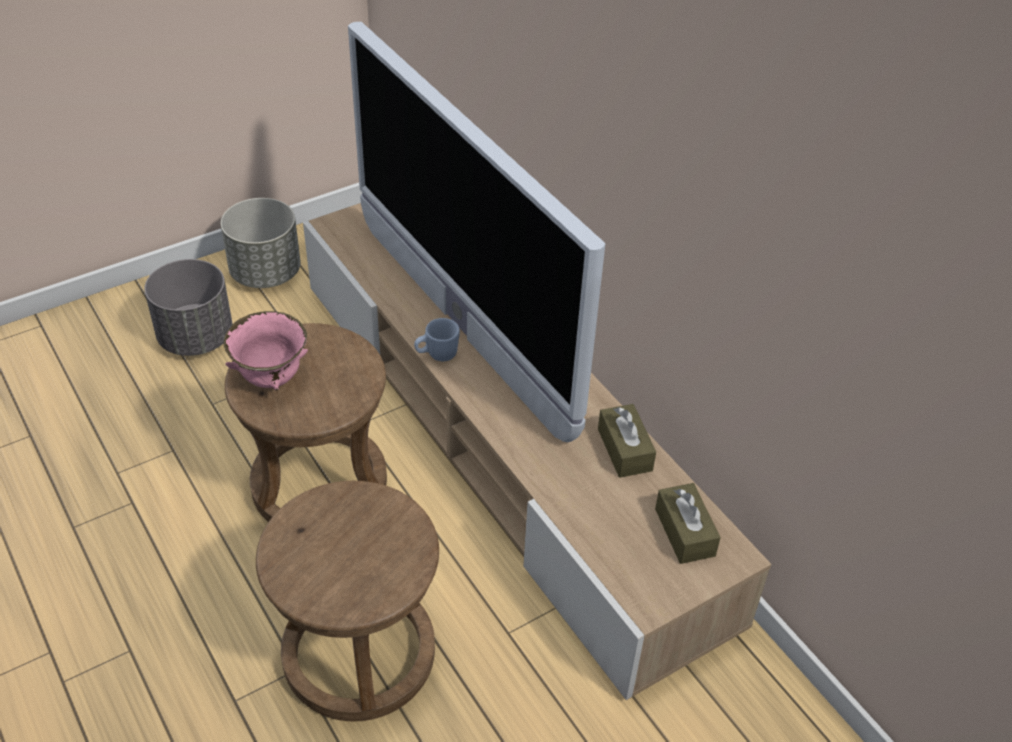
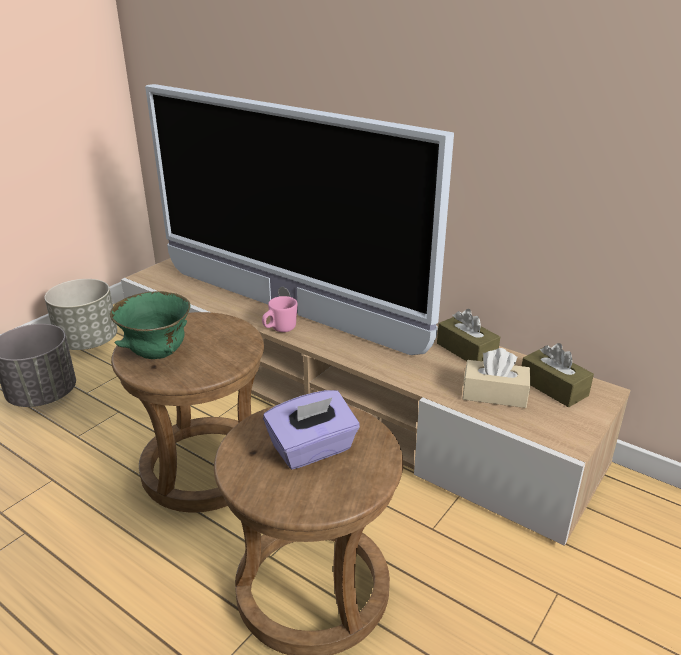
camera: 20 degrees left, 15 degrees down
(271, 378) = (157, 355): pink bowl -> green bowl
(354, 545) = (312, 449): none -> purple tissue box
(437, 355) = (279, 329): blue mug -> pink mug
(612, 520) = (494, 394): none -> beige tissue box

